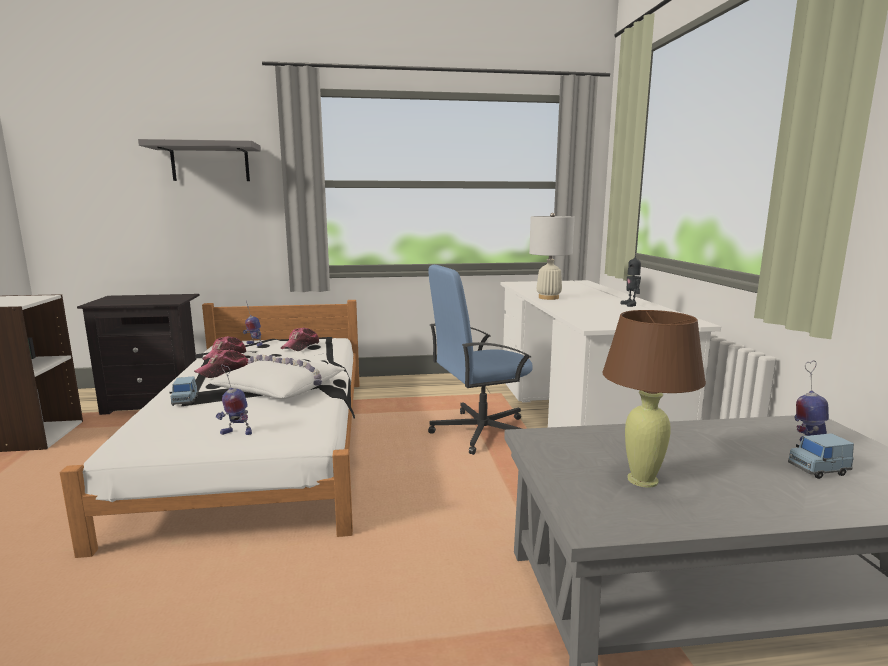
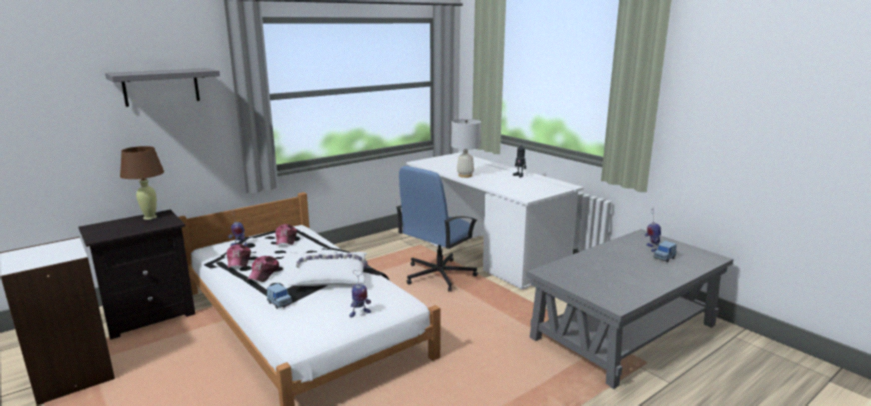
camera: 30 degrees left, 5 degrees up
(642, 479) = (612, 280): brown table lamp -> brown table lamp (150, 217)

